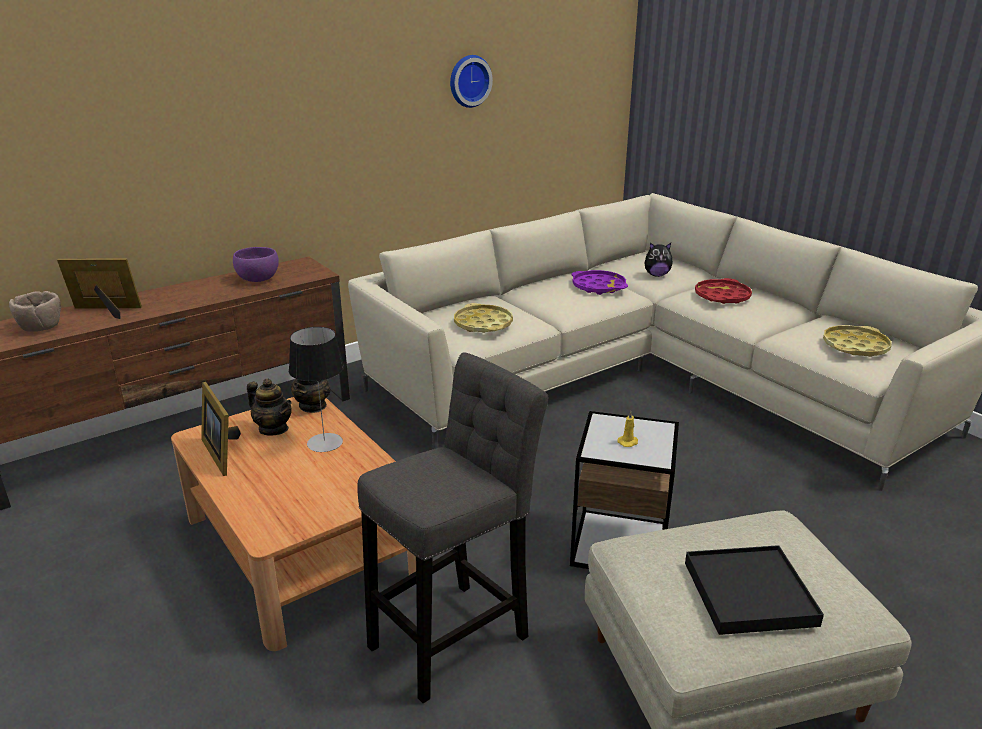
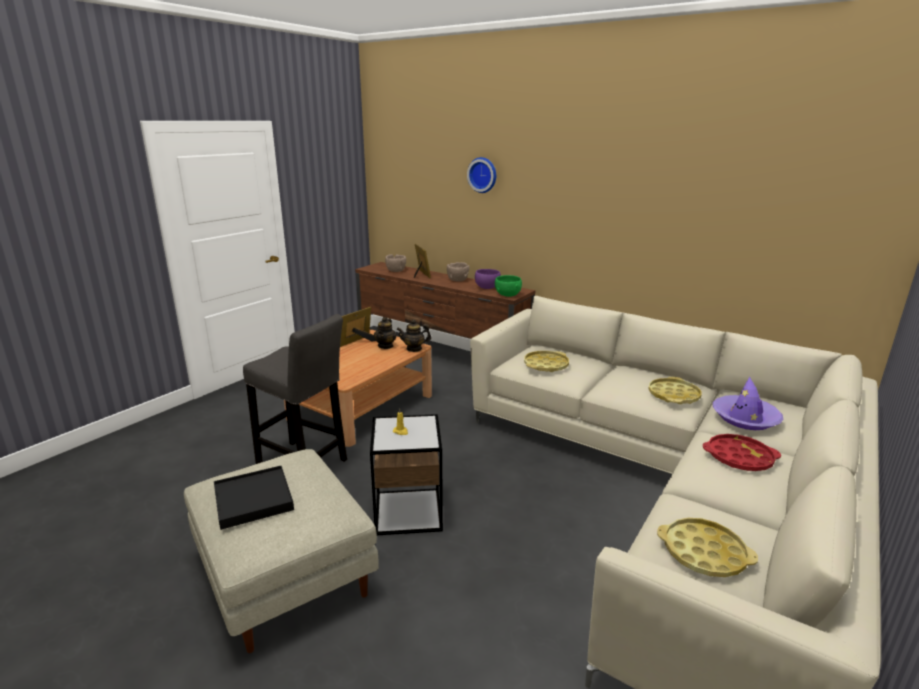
camera: 70 degrees right, 5 degrees down
(185, 291) = (457, 280): none -> brown bowl
(311, 274) = (508, 295): none -> green bowl
(324, 443) = (378, 359): table lamp -> none
(468, 81) = (687, 199): wall clock -> wall clock (483, 175)
(598, 287) = (673, 395): purple tray -> yellow tray
(656, 275) = (745, 418): plush toy -> purple hat

